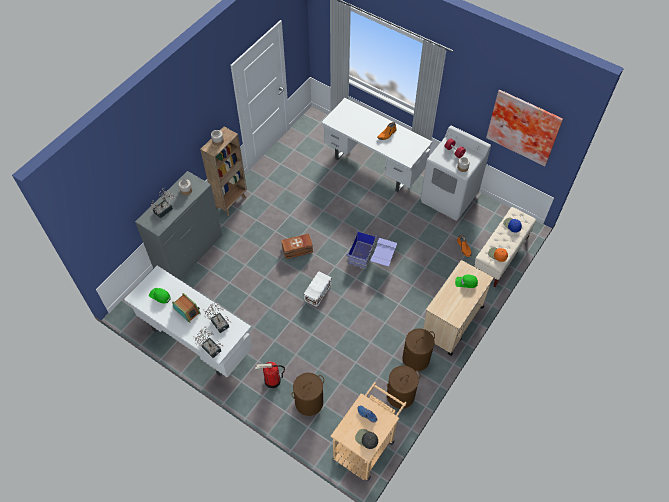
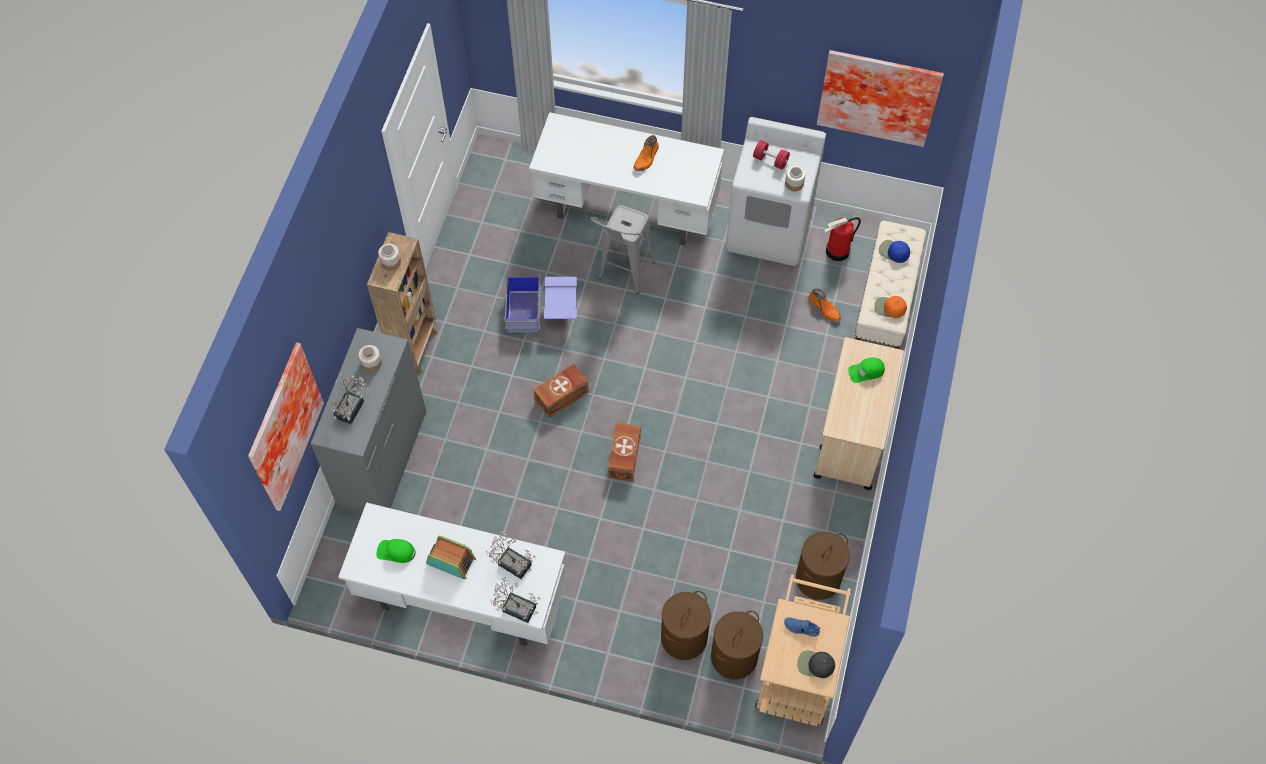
camera: 20 degrees left, 5 degrees up
(112, 201) = (281, 426): none -> picture
(272, 381) = (612, 624): fire extinguisher -> fire extinguisher (837, 251)
(317, 292) = (623, 457): white storage box -> brown storage box
(357, 199) = (623, 277): none -> grey stool
(371, 258) = (686, 371): blue storage box -> blue storage box (542, 312)
(416, 358) = (819, 512): brown laundry basket -> brown laundry basket (734, 656)

